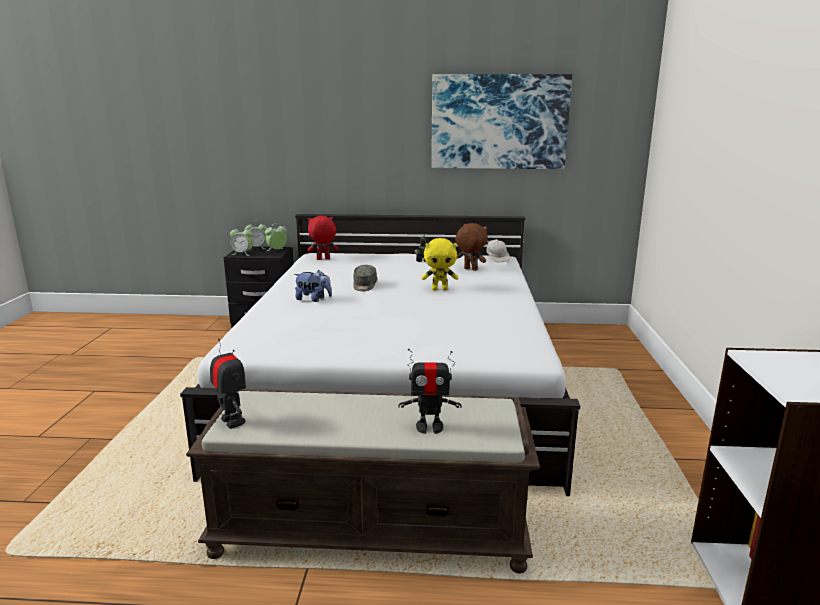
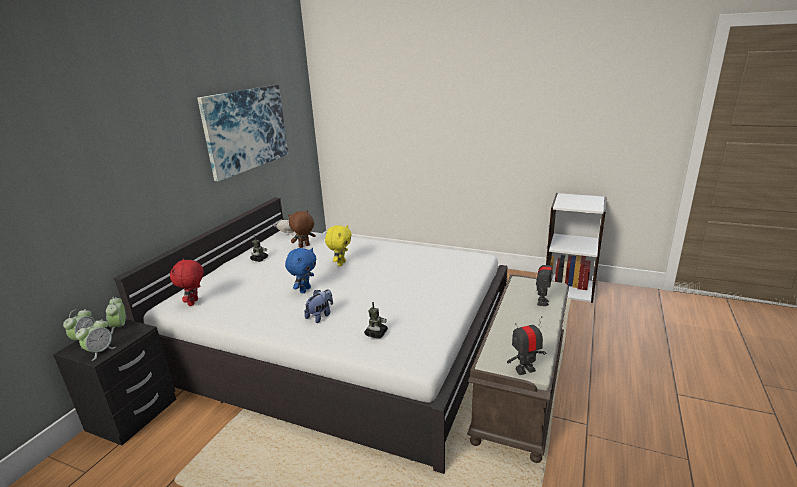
camera: 70 degrees left, 5 degrees up
(280, 323) = (376, 334): none -> toy robot
(364, 286) = (305, 290): grey cap -> blue plush toy

